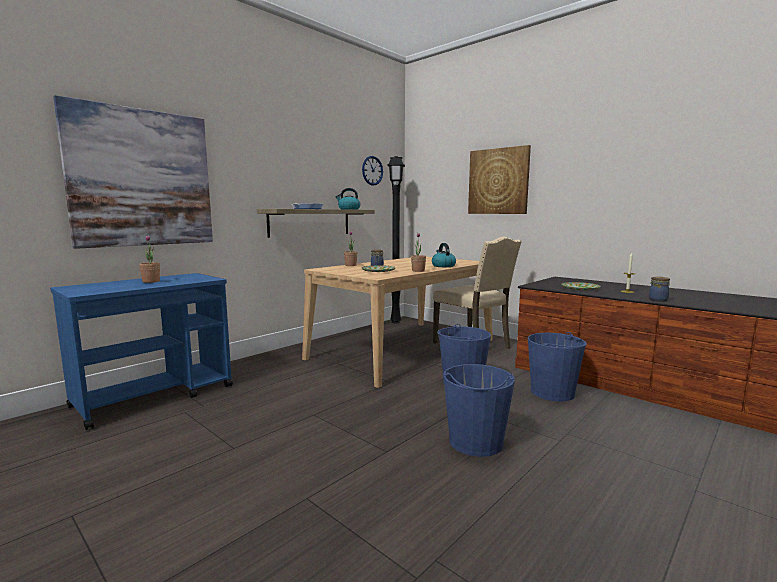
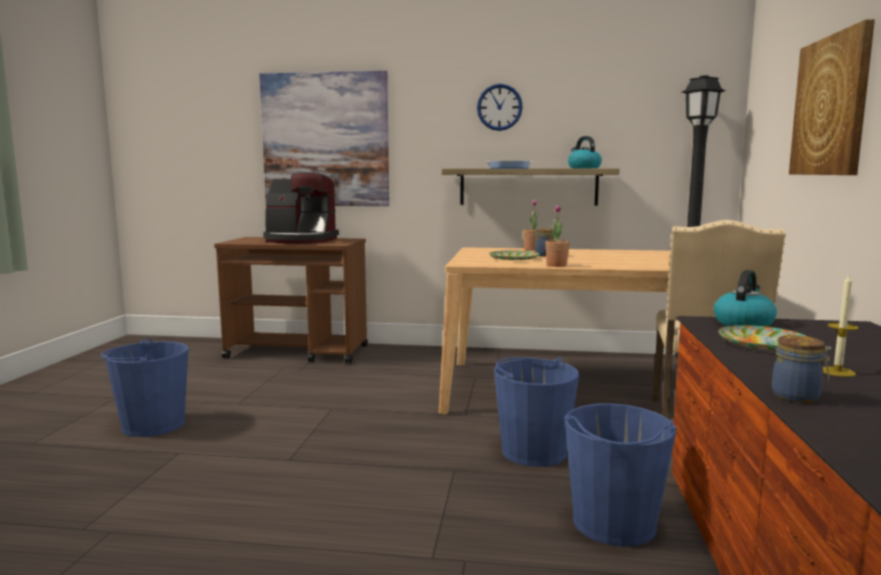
camera: 55 degrees right, 0 degrees up
(151, 281) = (300, 240): potted plant -> coffee machine
(156, 396) = (298, 352): blue cart -> brown cart
(372, 170) = (660, 104): wall clock -> wall clock (499, 107)
(443, 266) = (638, 265): kettle -> kettle (743, 323)
(475, 442) = (359, 500): blue bucket -> blue bucket (153, 425)

